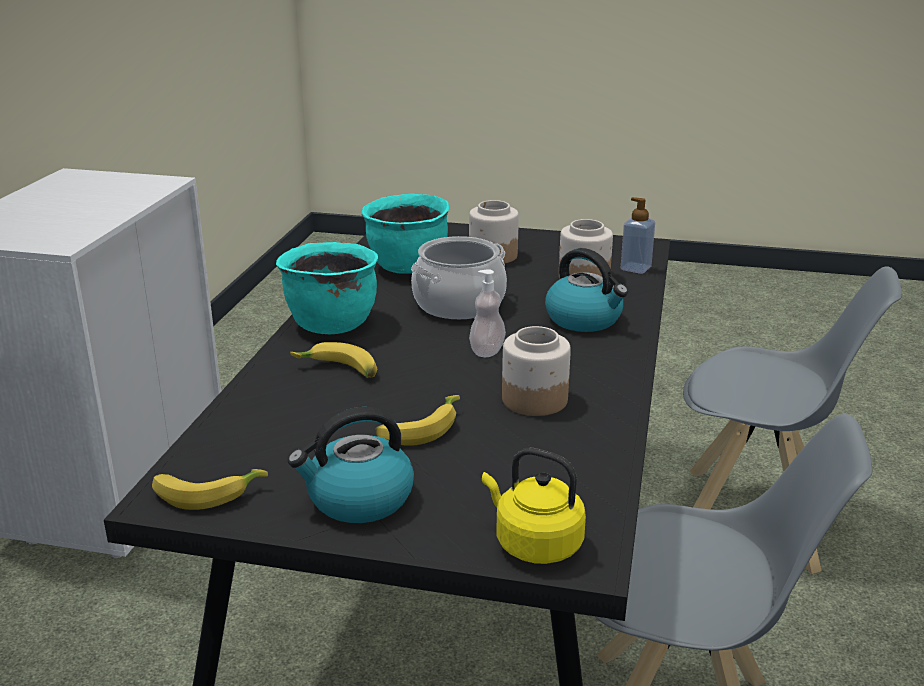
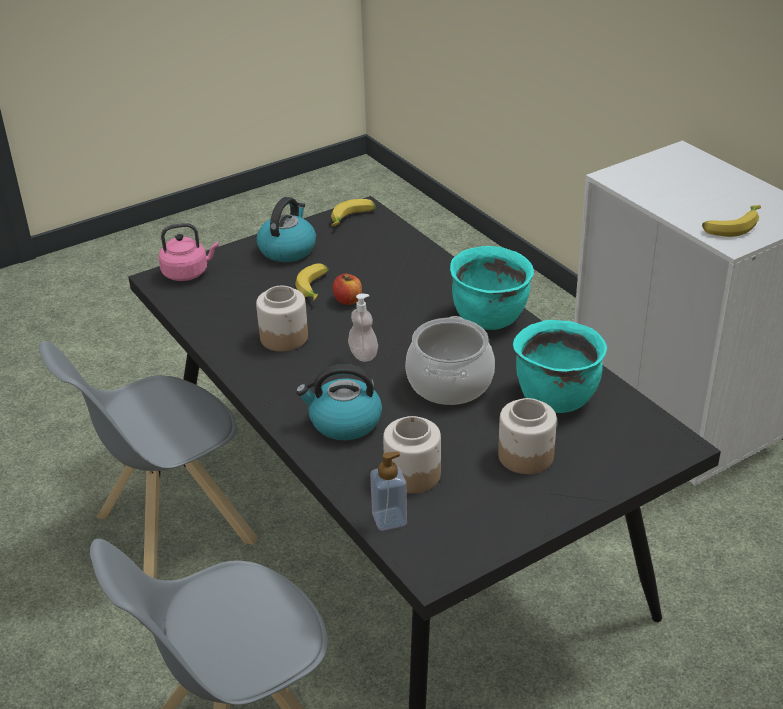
camera: 135 degrees right, 10 degrees up
(337, 371) = (418, 293): banana -> banana (731, 226)
(411, 400) = (348, 300): none -> apple
(534, 544) = (188, 273): yellow kettle -> pink kettle

